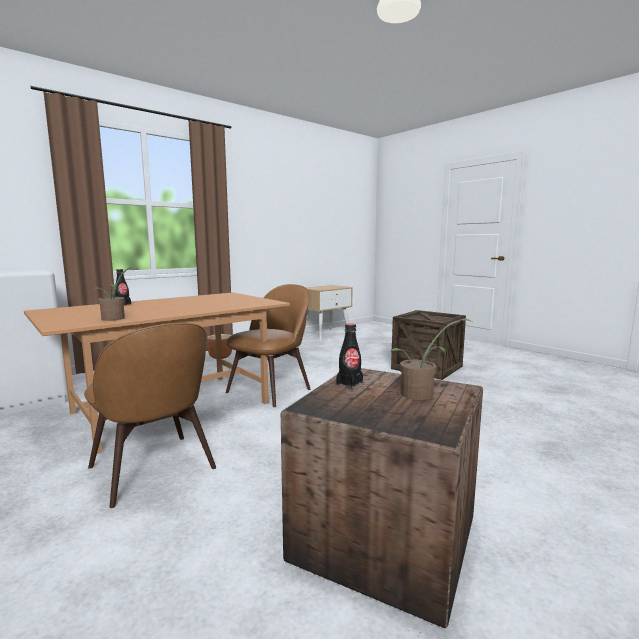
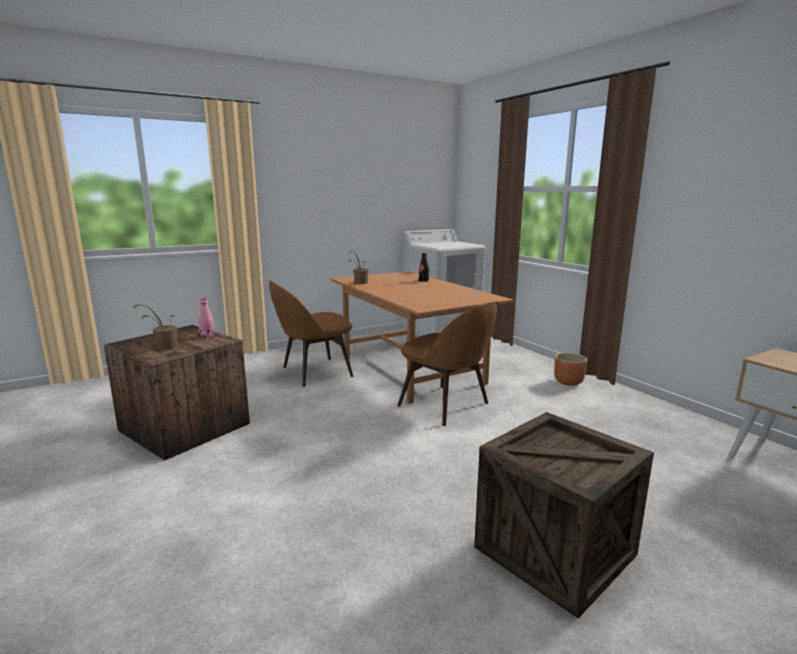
camera: 100 degrees right, 5 degrees up
(349, 383) = (207, 336): black bottle -> pink bottle

